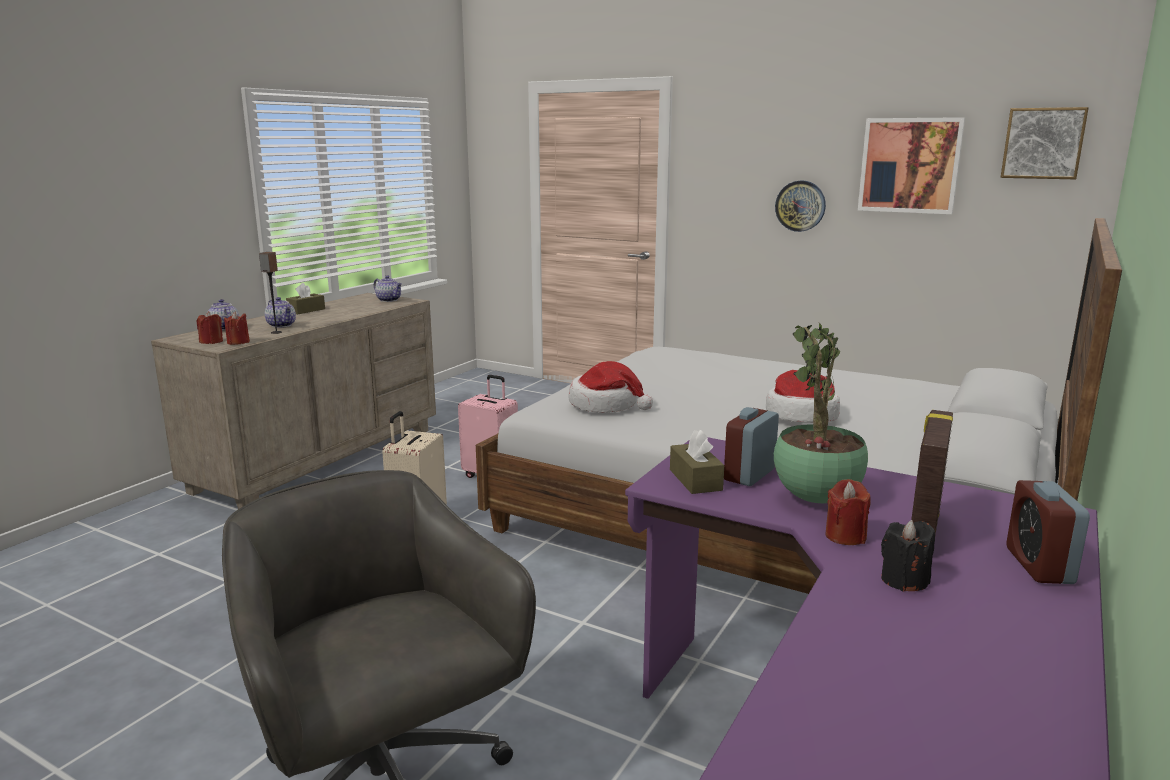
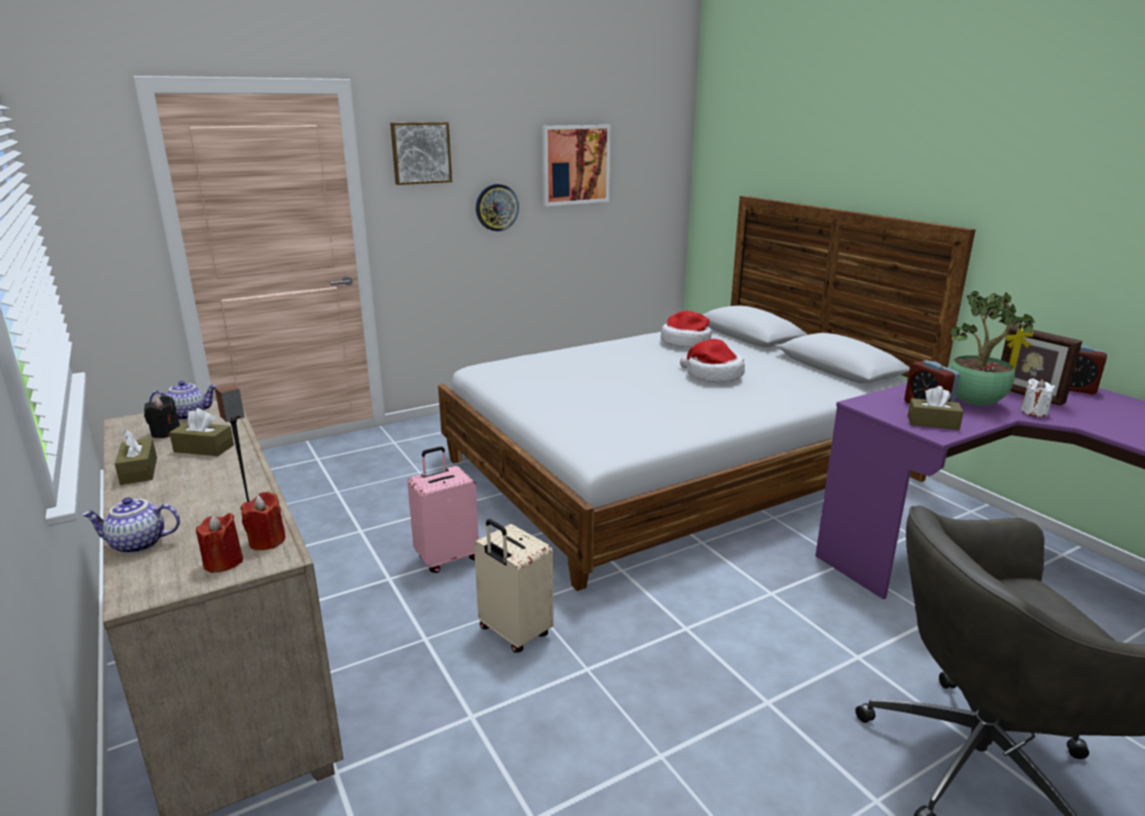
camera: 60 degrees left, 5 degrees up
(282, 325) = (209, 498): teapot -> none
(345, 311) = (204, 448): none -> brown tissue box
(605, 405) = (620, 423): hat -> hat (686, 342)
(845, 536) = (1034, 412): red candle -> white candle
(904, 580) = (1094, 416): black candle -> black candle (165, 433)
(1043, 143) = (653, 143): picture -> picture (420, 153)

